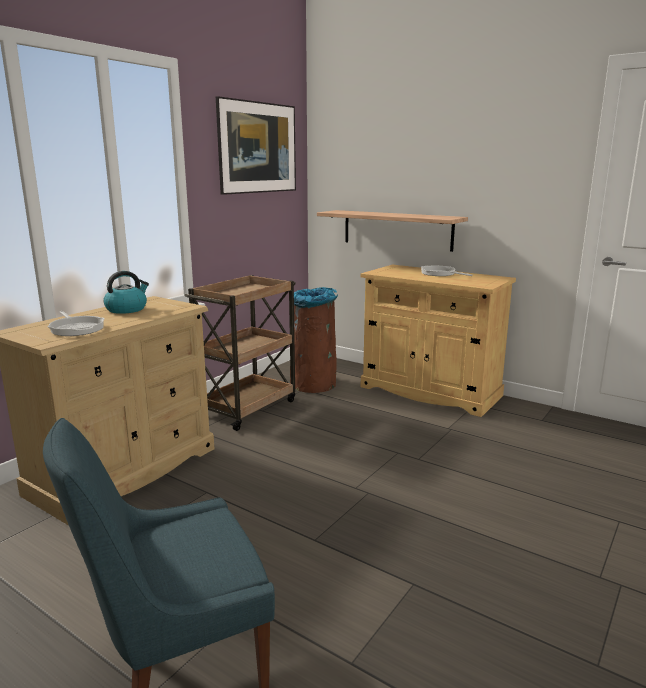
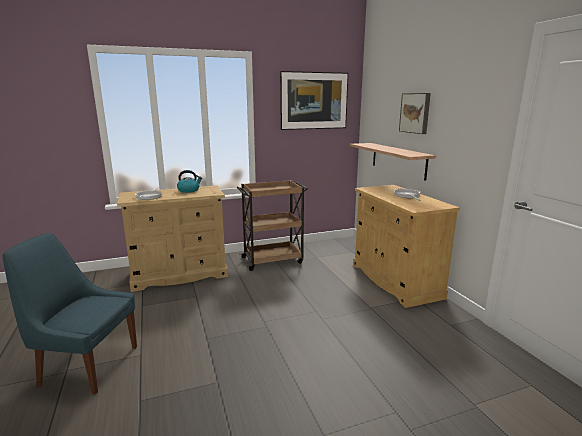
camera: 35 degrees right, 0 degrees up
(313, 383) = (328, 256): brown trash can -> none
(426, 163) = (415, 113): none -> picture

